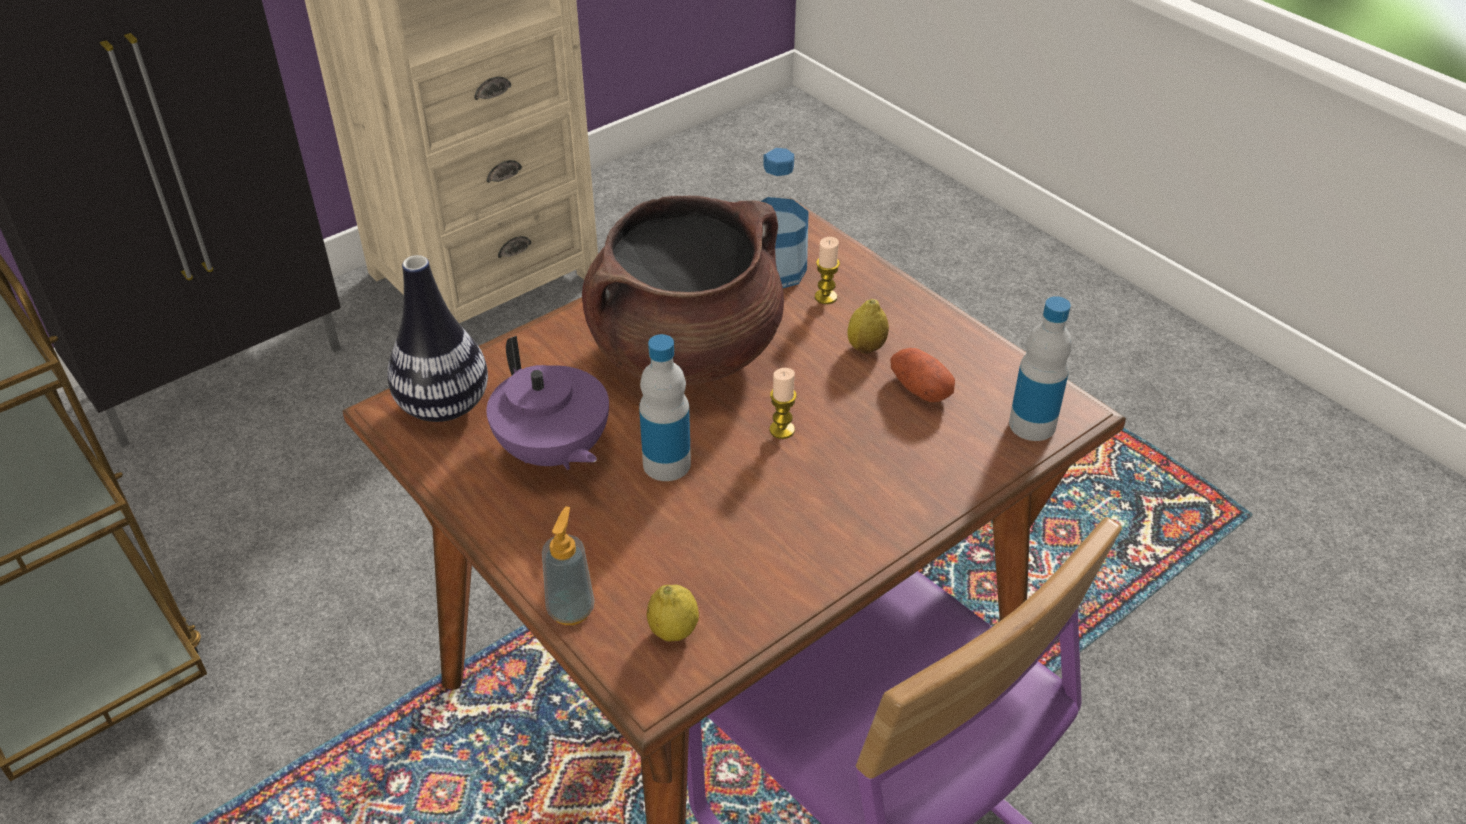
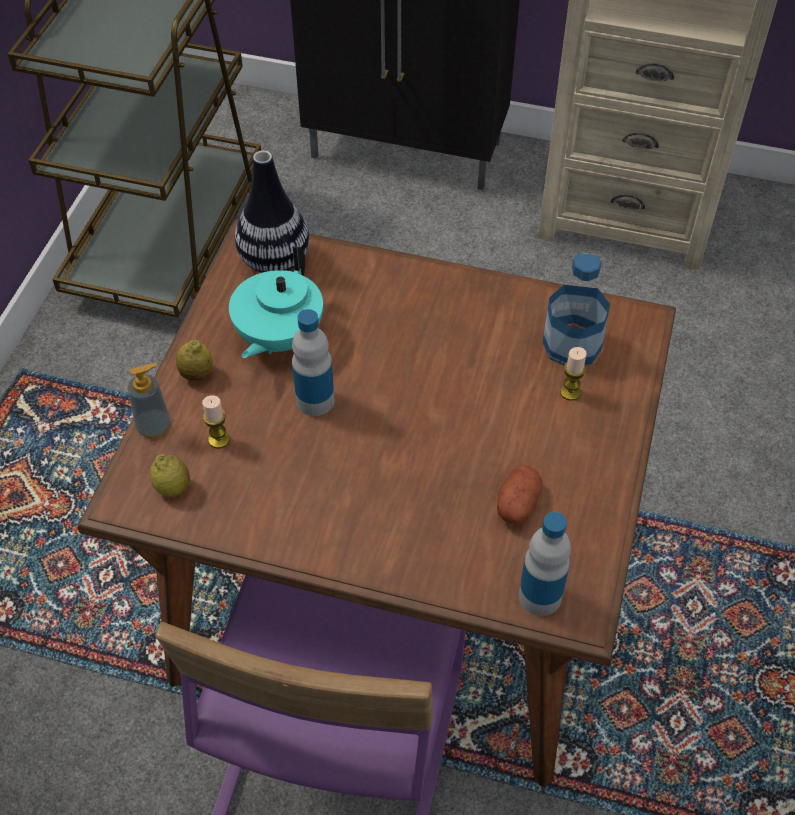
camera: 55 degrees right, 10 degrees up
(553, 452) = (278, 337): purple teapot -> turquoise teapot
(685, 351) = (434, 346): brown cooking pot -> none
(782, 430) = (400, 444): candle -> candle (219, 439)
(866, 347) = (534, 447): lemon -> lemon (197, 374)

